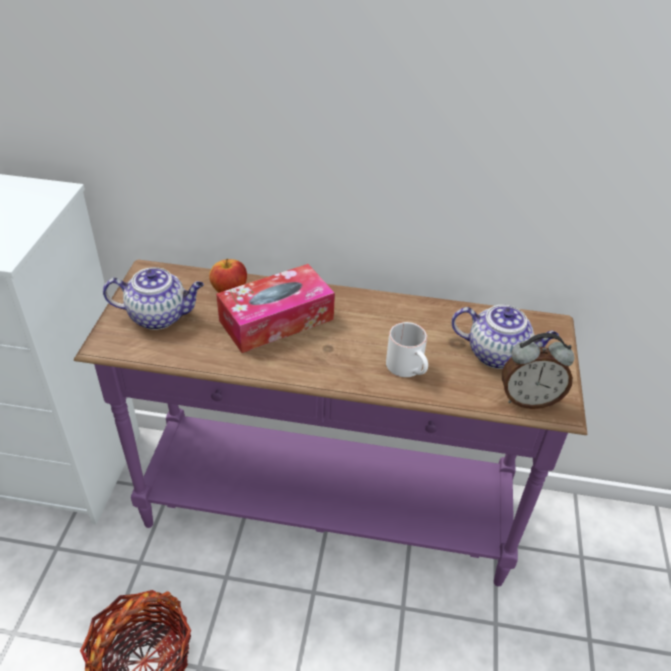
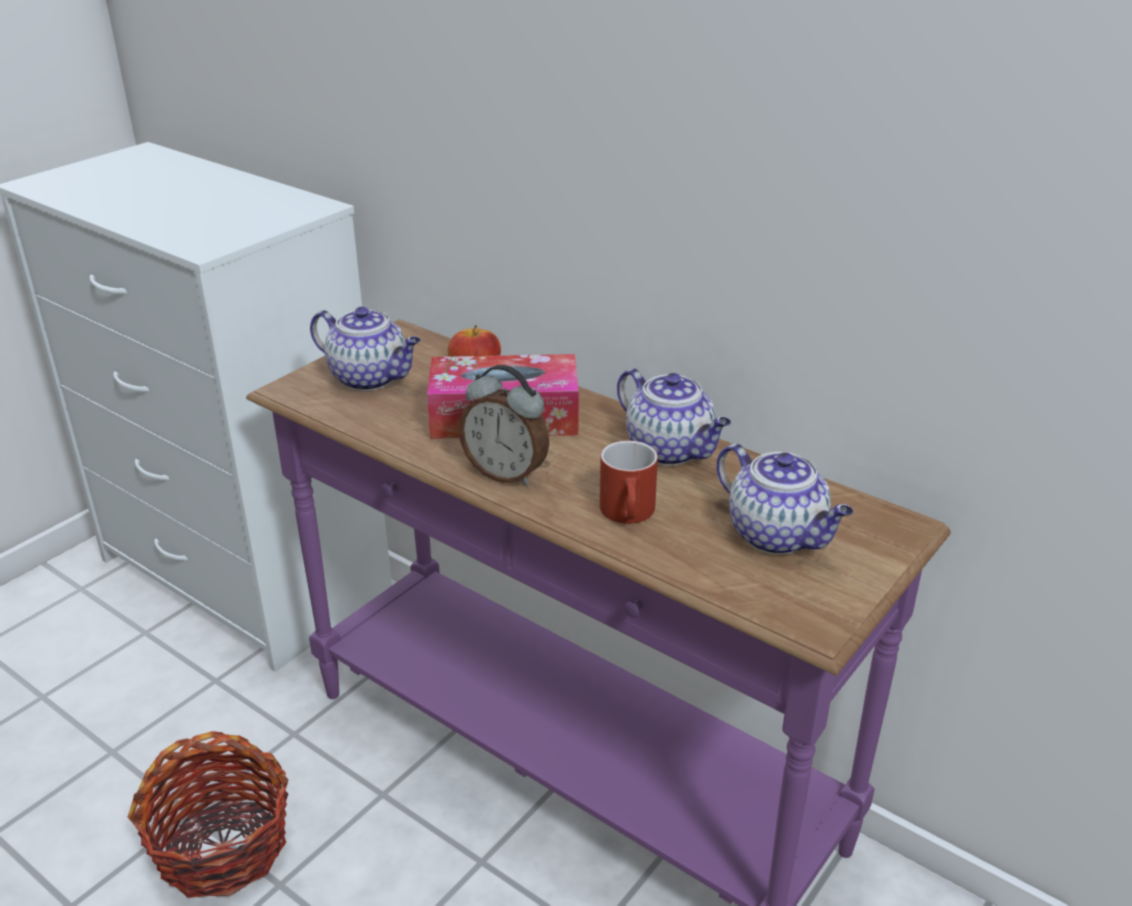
camera: 30 degrees right, 10 degrees down
(396, 313) = (671, 450): none -> teapot
(409, 369) = (630, 514): white mug -> red mug
(528, 399) = (774, 600): alarm clock -> alarm clock (506, 473)

